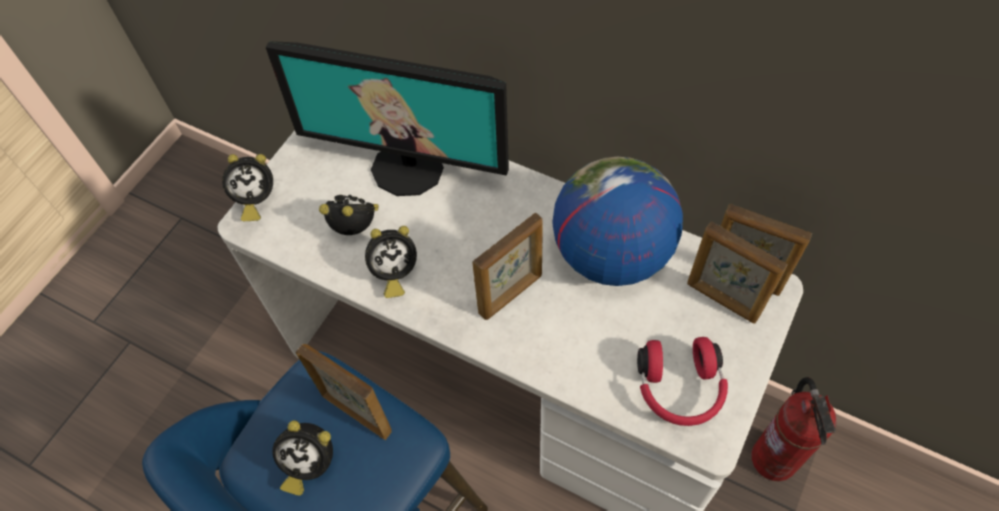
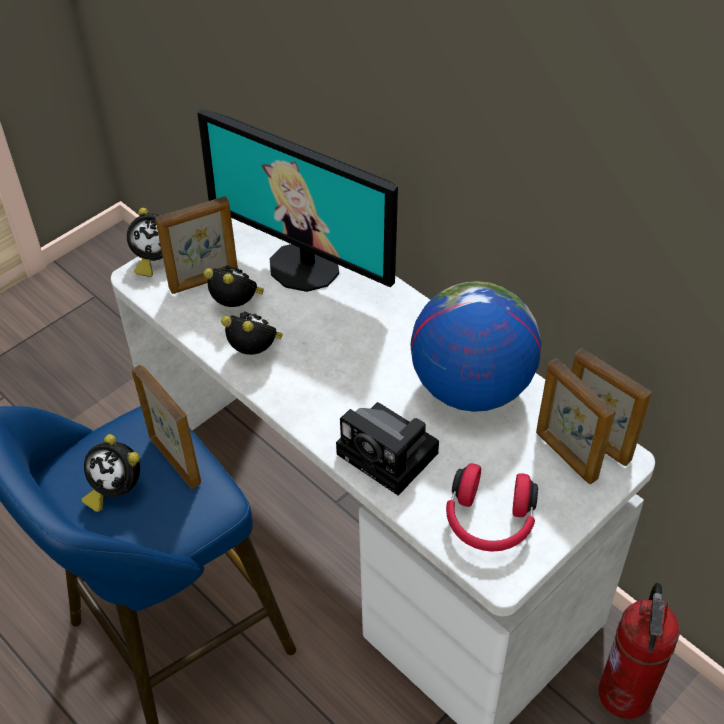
camera: 15 degrees right, 10 degrees down
(394, 273) = (256, 352): alarm clock -> alarm clock turned 150 degrees counterclockwise
(511, 294) = (359, 397): picture frame -> picture frame (204, 281)
(564, 347) = (391, 455): none -> camera

